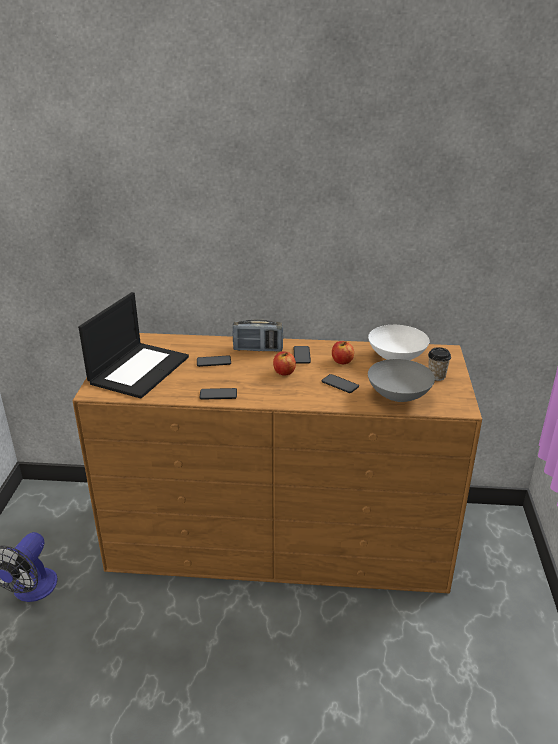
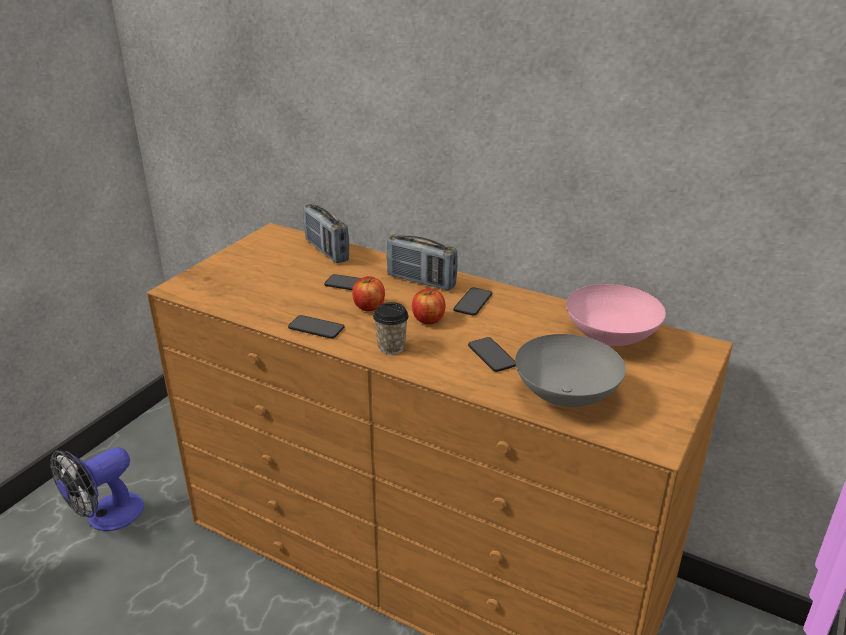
camera: 25 degrees right, 0 degrees up
(139, 369) = (253, 273): laptop -> none
(176, 343) = (326, 251): none -> radio
(342, 361) = (523, 323): apple -> apple (369, 306)
(396, 357) = (611, 337): white bowl -> pink bowl
(436, 376) = (653, 381): cup -> cup (391, 347)

